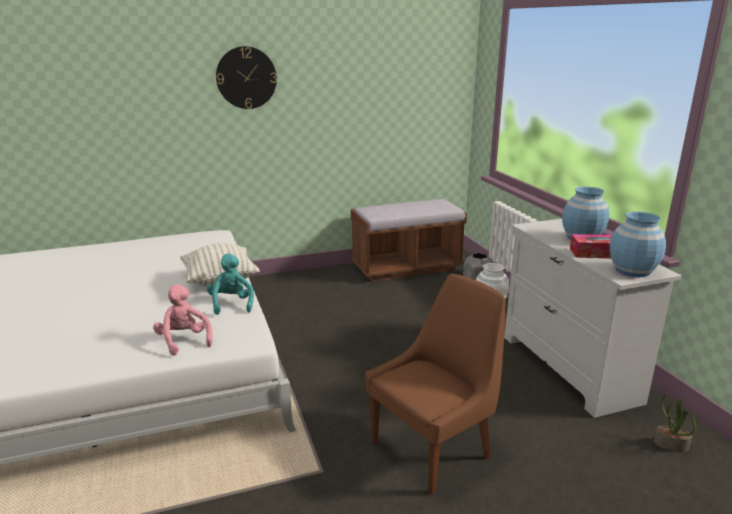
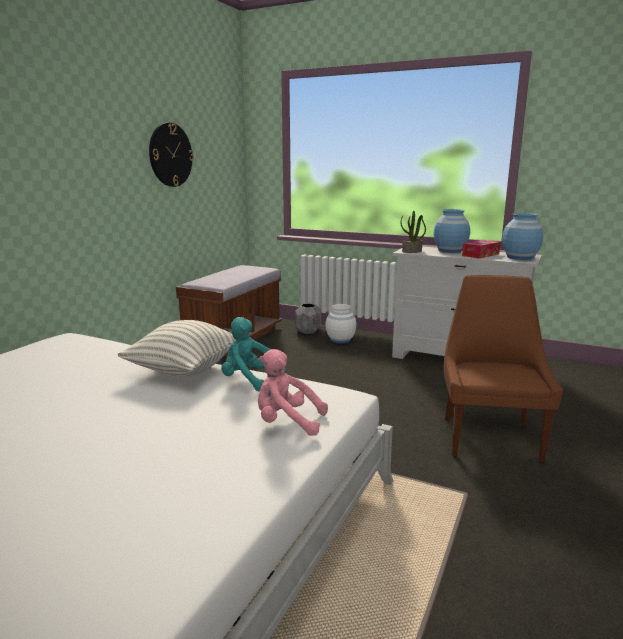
camera: 45 degrees left, 5 degrees down
(246, 78) = (63, 130): wall clock -> wall clock (170, 155)
(670, 445) = (568, 374): potted plant -> potted plant (412, 251)

